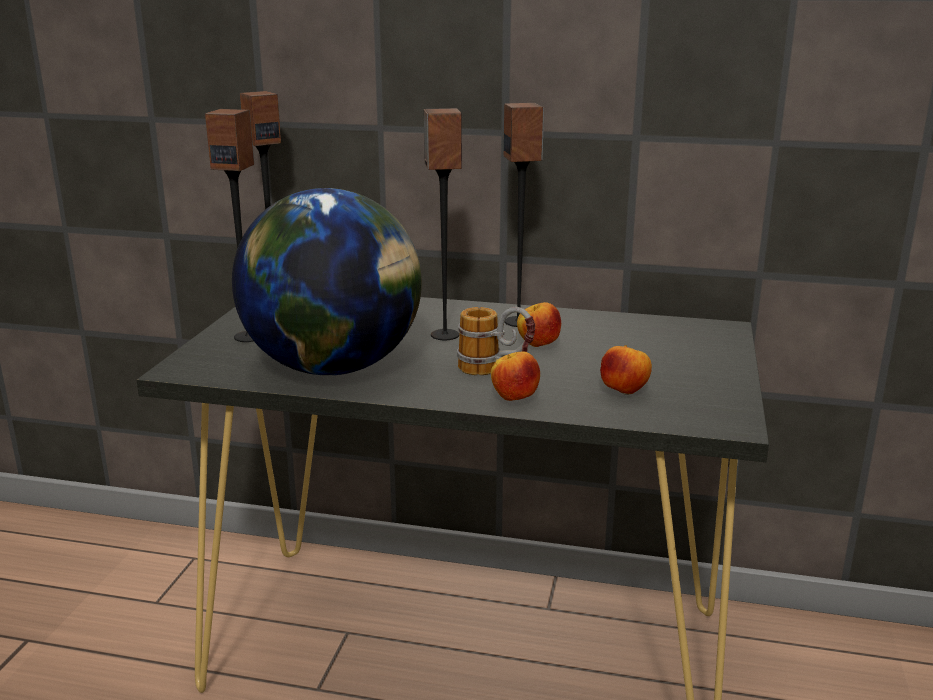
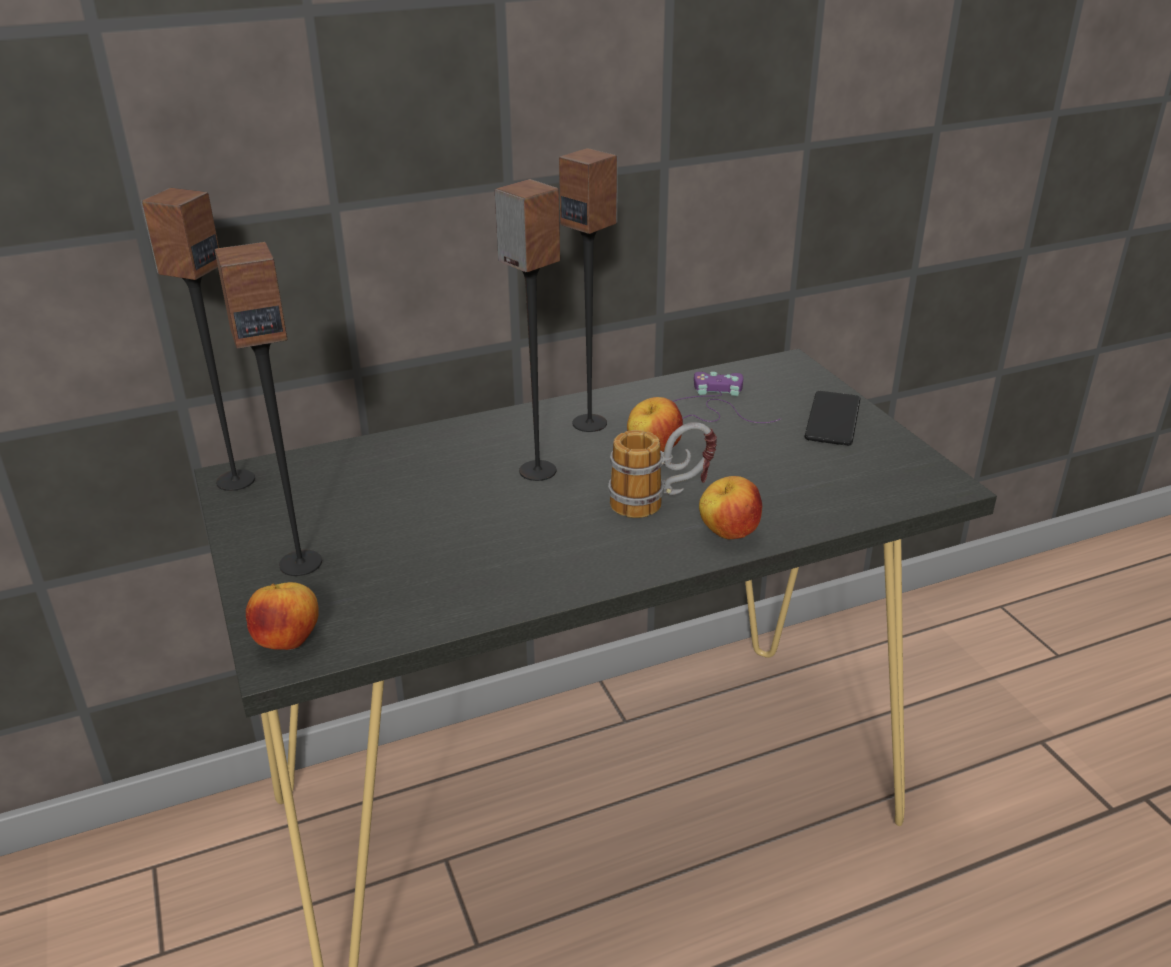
camera: 35 degrees left, 10 degrees up
(334, 367) = (479, 568): globe -> none
(618, 335) = (709, 407): none -> purple game controller
(624, 392) = (811, 481): apple -> apple (288, 642)
(704, 365) = (832, 419): none -> phone

